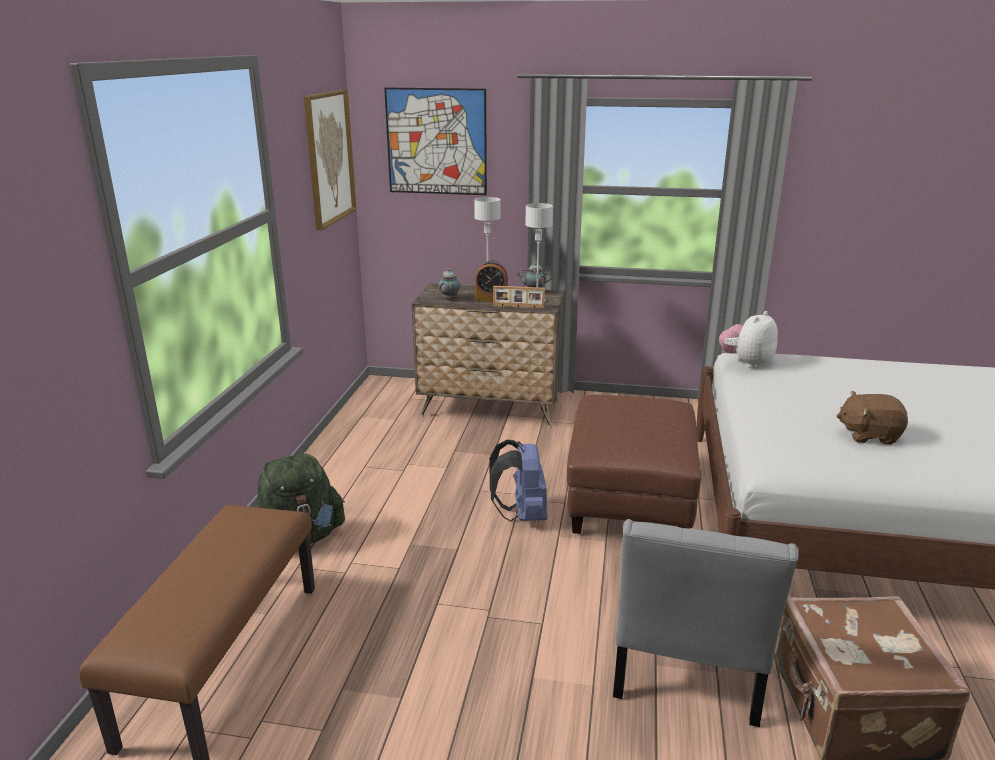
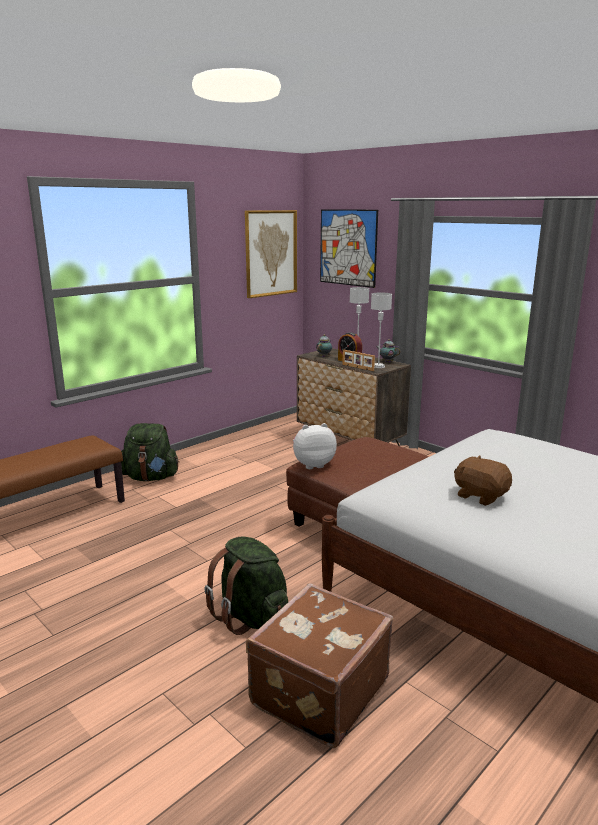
camera: 35 degrees right, 5 degrees down
(521, 515) = (280, 505): blue backpack -> none
(686, 668) = (251, 617): grey chair -> green backpack
(746, 363) = (483, 435): plush toy -> plush toy (313, 464)

